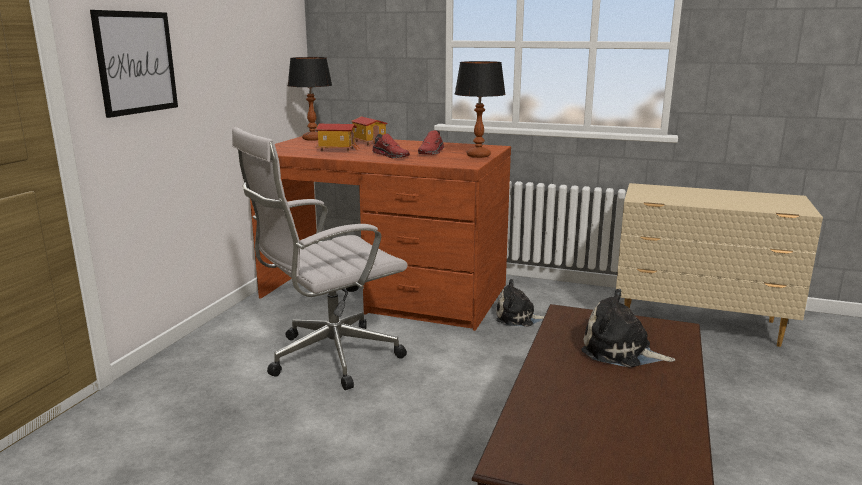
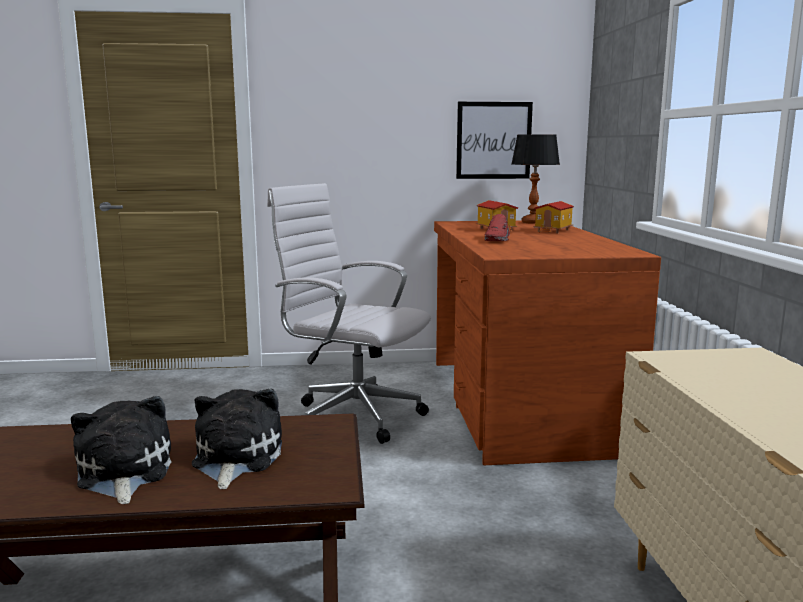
camera: 65 degrees right, 5 degrees down
(136, 62) = (324, 131): picture -> picture (493, 140)
(432, 152) = (544, 244): red shoe -> none
(478, 156) = (561, 254): table lamp -> none
(518, 318) = (551, 484): plush toy -> plush toy (123, 473)

